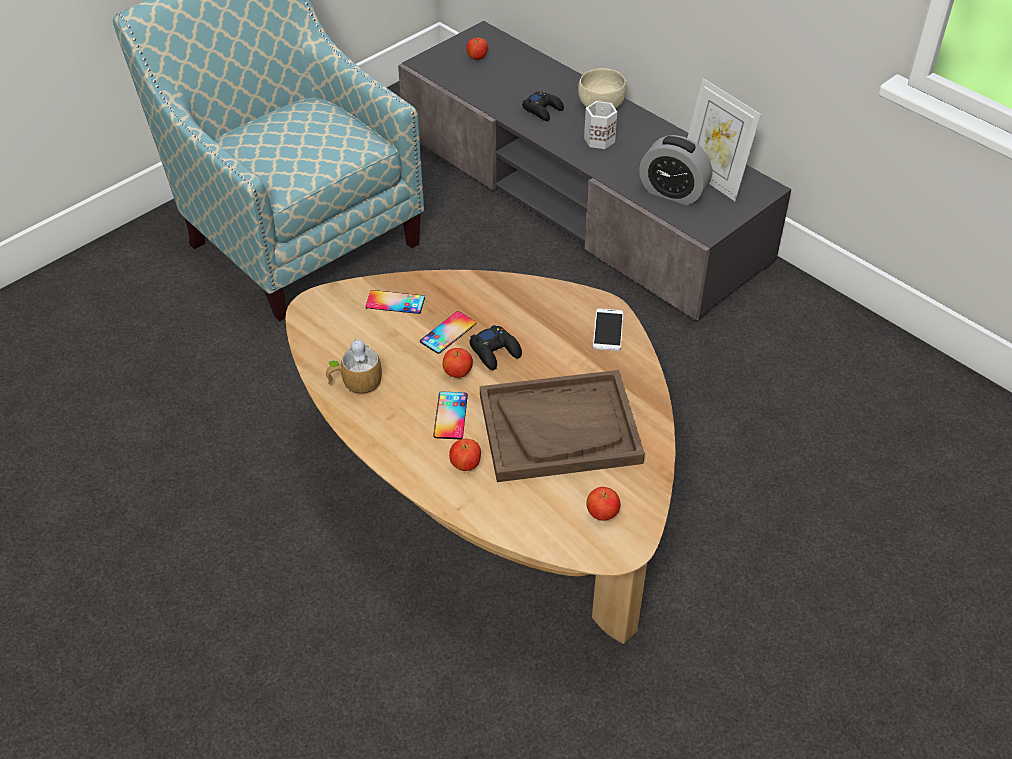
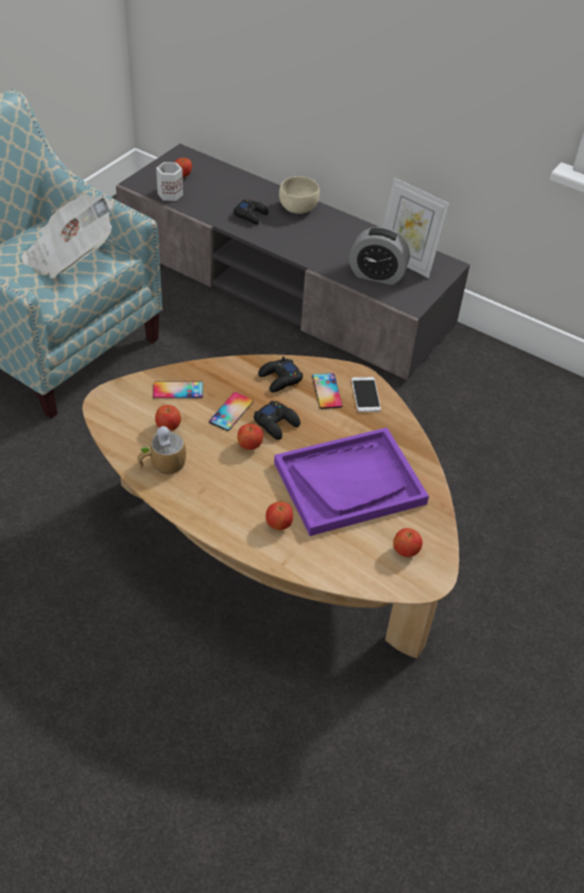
camera: 15 degrees left, 0 degrees up
(317, 141) = (69, 256): none -> newspaper
(373, 342) = (168, 427): none -> apple
(450, 415) = (253, 483): phone -> phone (326, 391)
(513, 302) = (280, 379): none -> black game controller
(560, 428) = (349, 483): brown tray -> purple tray
(598, 139) = (304, 236): white mug -> white mug (169, 193)

